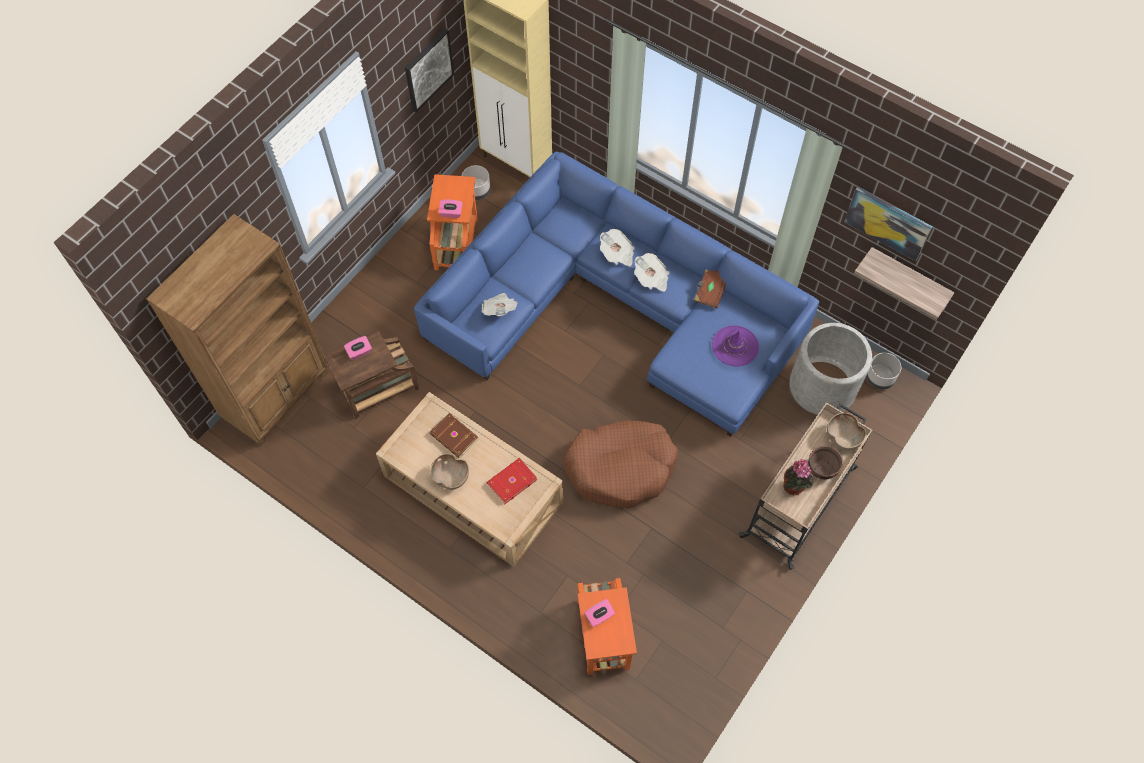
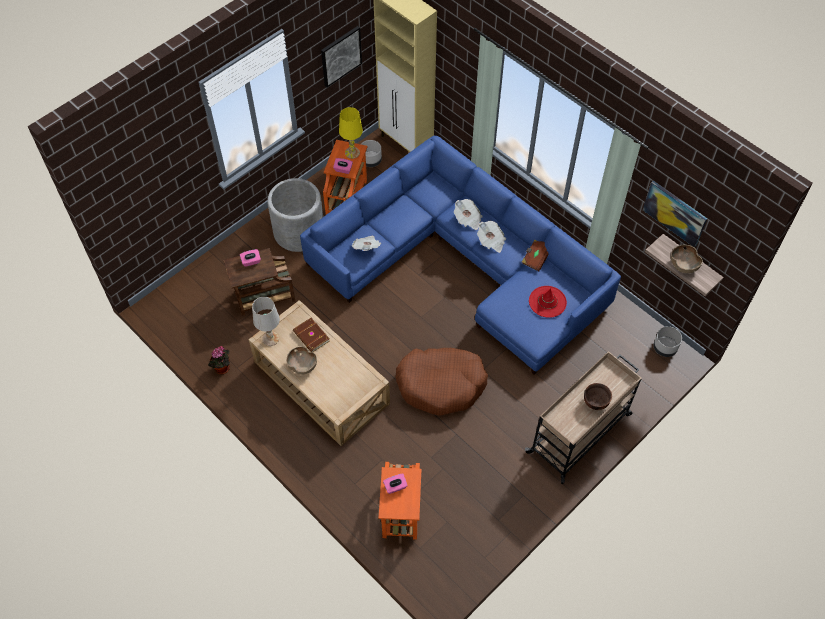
camera: 10 degrees right, 5 degrees down
(277, 396) = (186, 290): brown bookcase -> none
(403, 448) = (270, 338): none -> white table lamp
(458, 189) = (352, 152): none -> yellow table lamp
(511, 481) = (348, 376): red book -> none
(735, 346) = (547, 302): purple hat -> red hat
(794, 488) = (570, 413): potted plant -> potted plant (222, 369)
(822, 386) = (616, 347): grey planter -> grey planter (299, 231)
(842, 437) = (617, 381): brown bowl -> brown bowl (683, 265)

